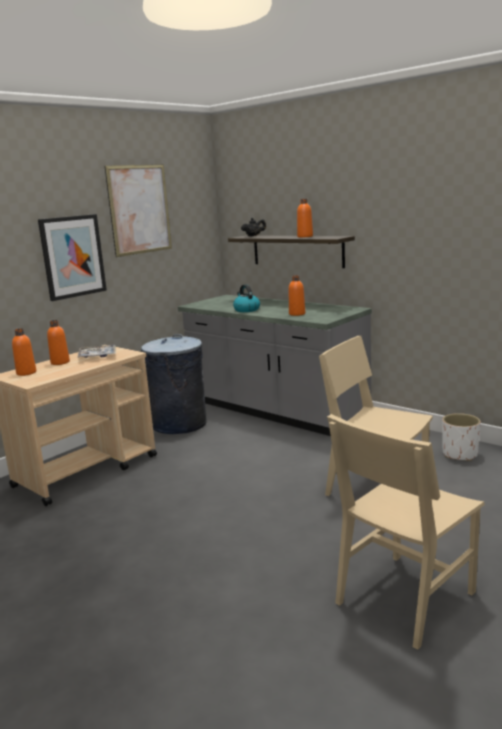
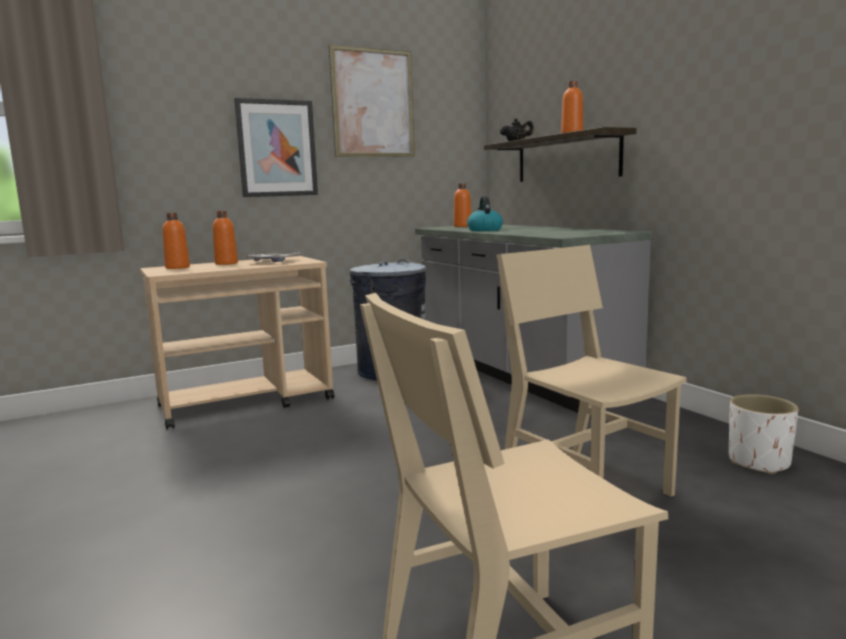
camera: 20 degrees right, 5 degrees down
(297, 314) = (539, 233): orange bottle -> orange bottle (462, 226)

